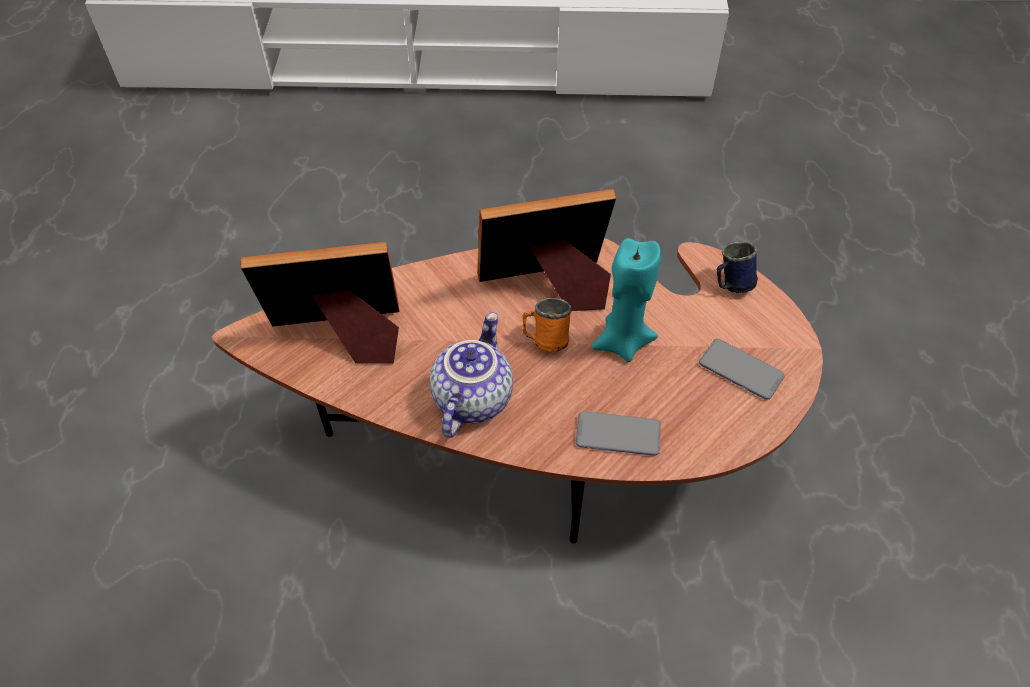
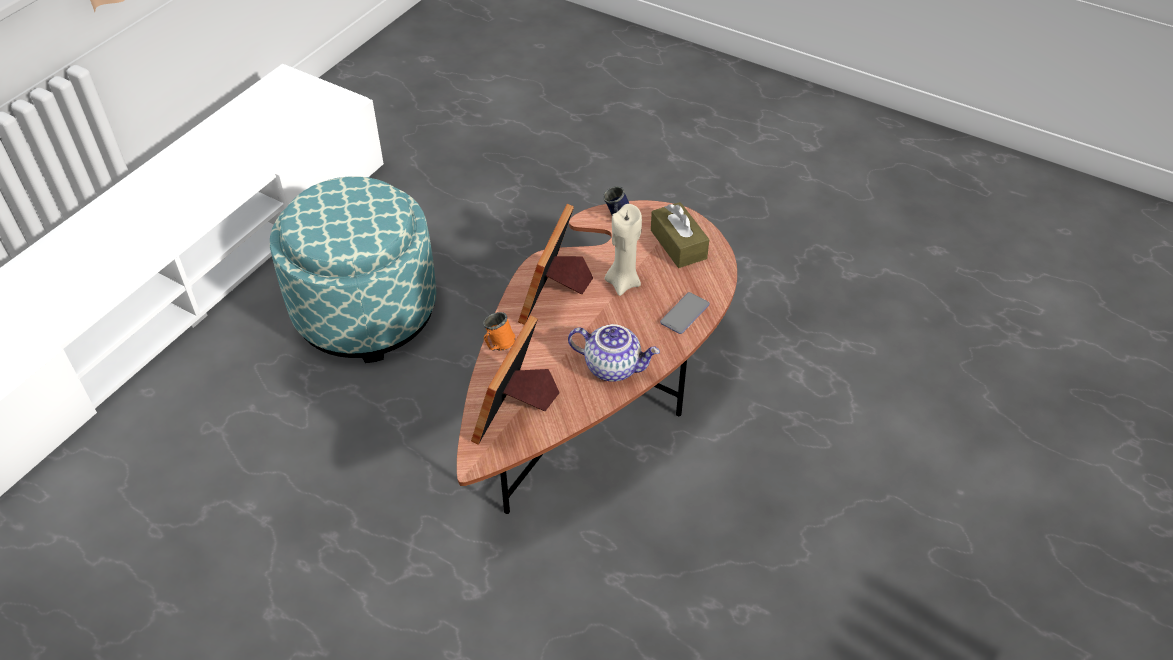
camera: 60 degrees left, 5 degrees down
(470, 398) = (613, 366): teapot -> teapot turned 150 degrees clockwise
(511, 188) = (365, 311): none -> ottoman
(545, 339) = (595, 314): orange mug -> orange mug (498, 346)
(622, 342) = (623, 282): turquoise candle -> beige candle
(741, 370) = (678, 244): phone -> brown tissue box

